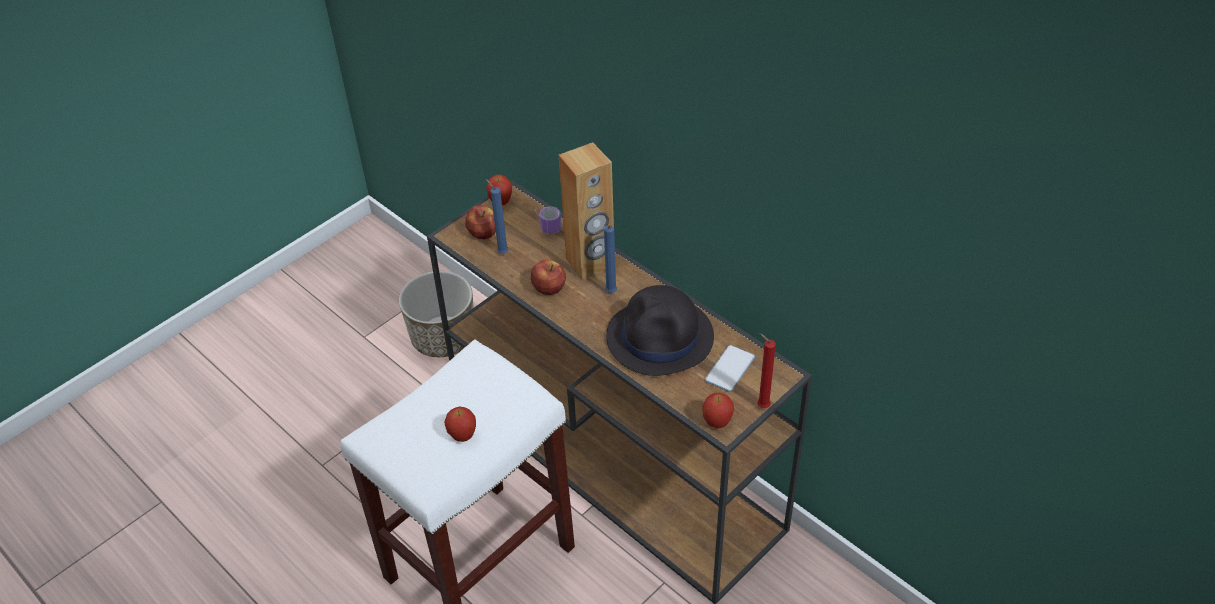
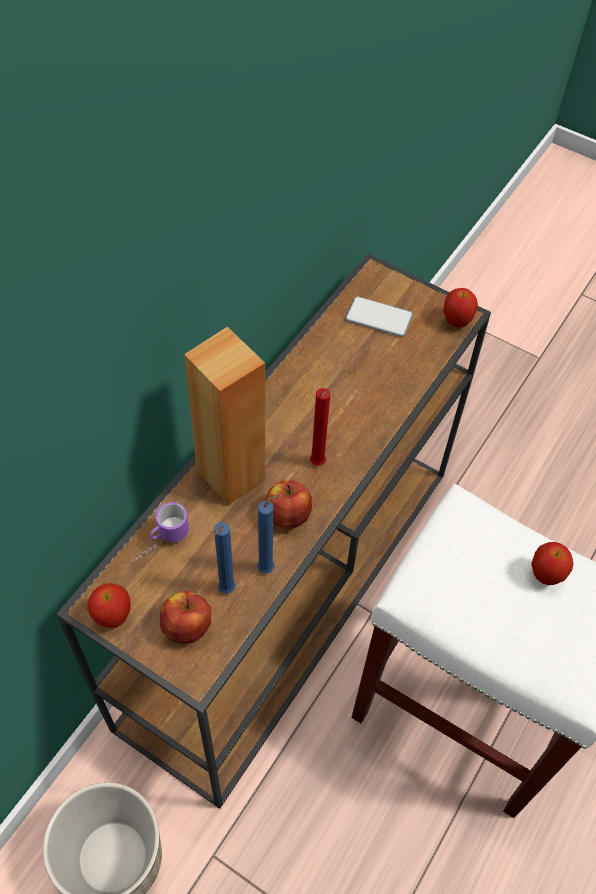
camera: 105 degrees left, 10 degrees up
(611, 293) = (284, 443): blue candle -> blue candle (268, 568)
(660, 338) = (348, 383): black hat -> none
(761, 406) = (422, 288): red candle -> red candle (316, 464)

